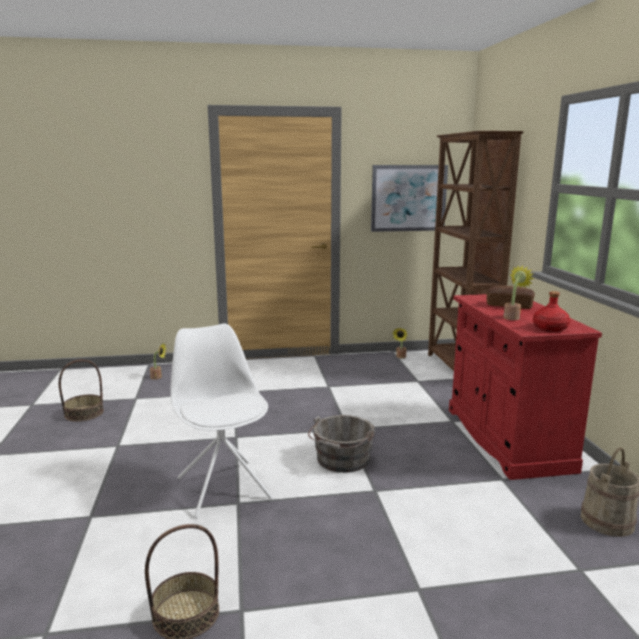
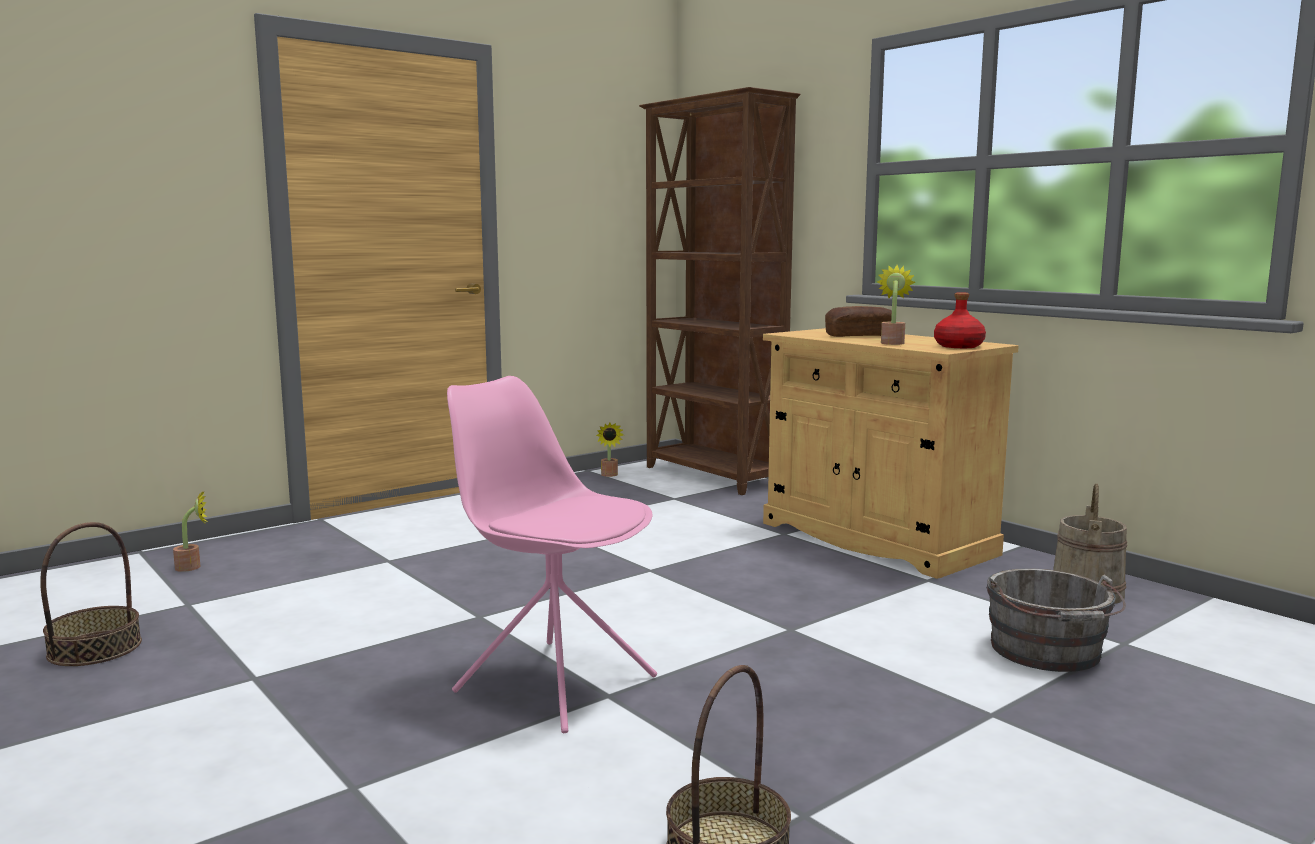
camera: 30 degrees left, 5 degrees down
(223, 487) = (553, 683): white chair -> pink chair
(342, 460) = (695, 607): grey bucket -> grey bucket (1048, 653)
(408, 198) = (597, 207): picture -> none
(506, 438) = (875, 538): red cabinet -> beige cabinet

